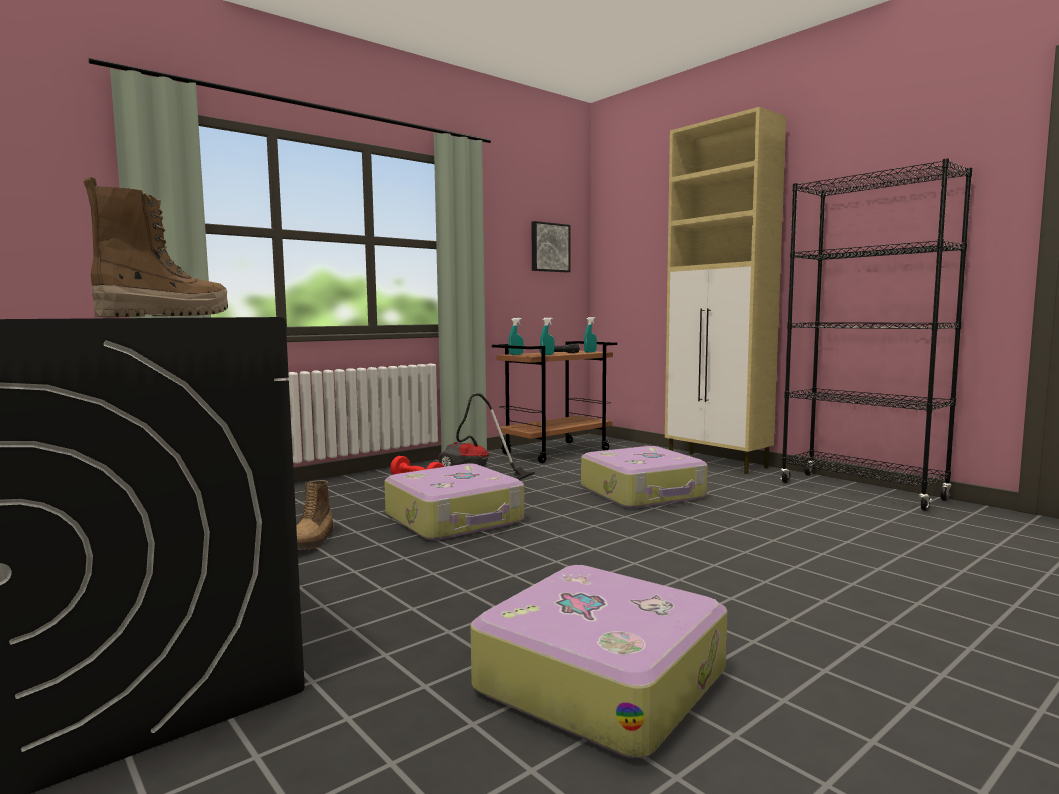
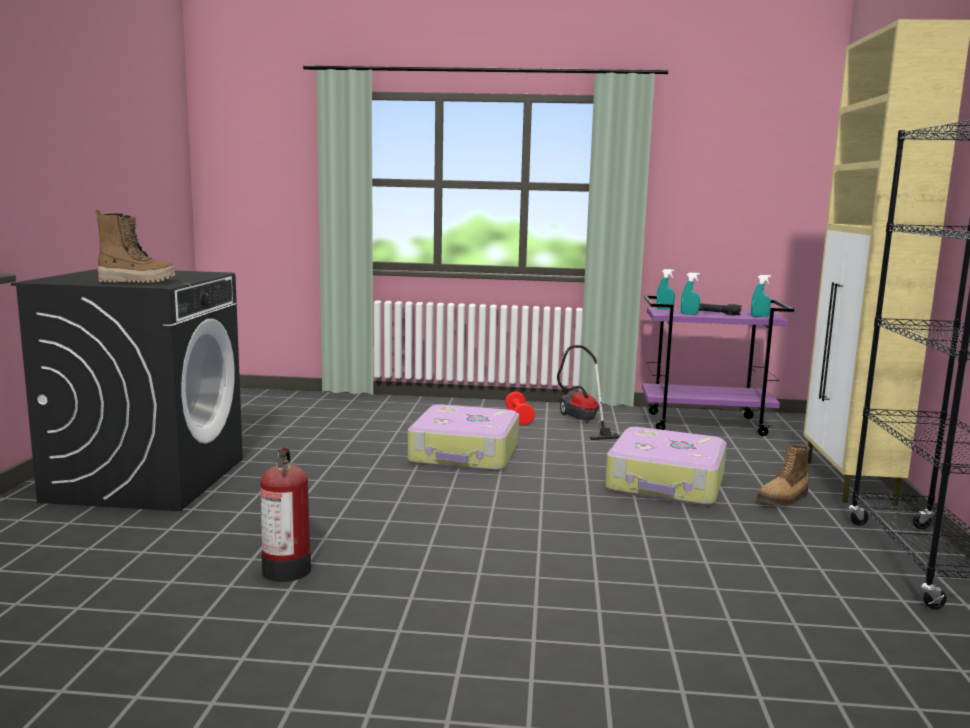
camera: 45 degrees right, 5 degrees up
(312, 542) = (353, 440): boot -> boot (783, 499)
(549, 247) = (759, 185): picture -> none
(556, 452) = (706, 424): brown cart -> purple cart
(601, 678) = (287, 569): suitcase -> fire extinguisher

